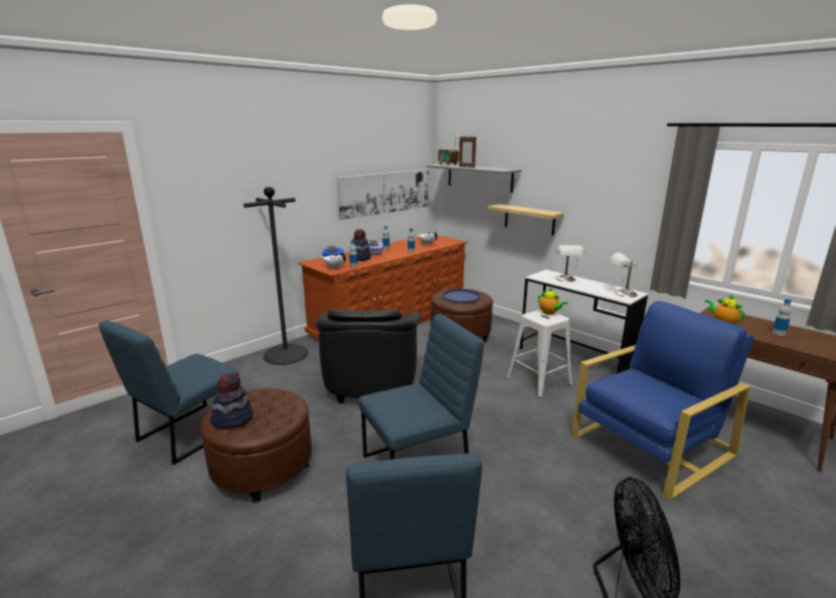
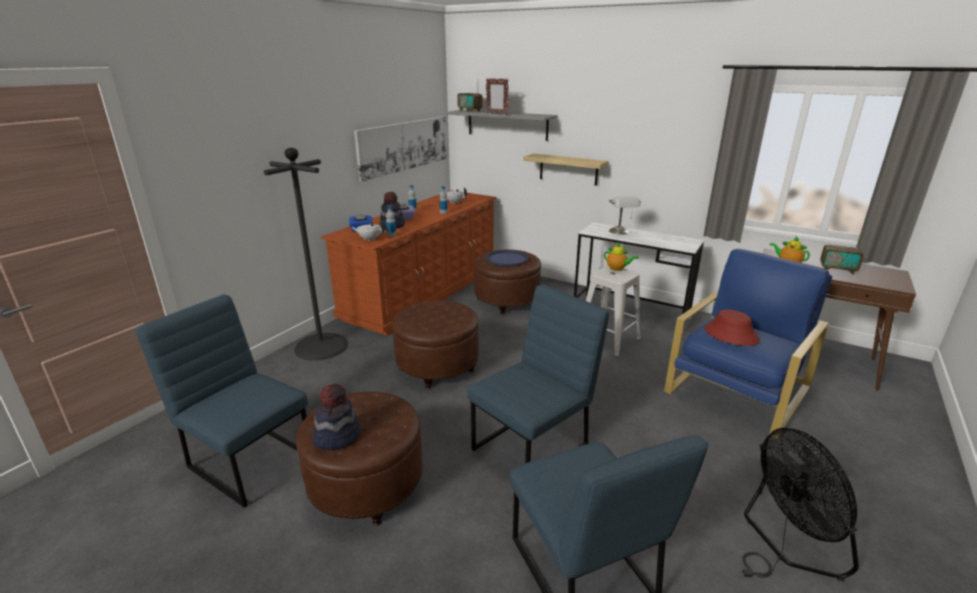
camera: 15 degrees left, 5 degrees up
(187, 433) = (249, 460): blue chair -> blue chair turned 105 degrees clockwise
(370, 383) = (437, 367): black armchair -> brown ottoman
(621, 294) = (681, 243): white table lamp -> none
(635, 385) = (731, 335): none -> red hat
(778, 333) = (837, 270): bottle -> radio

